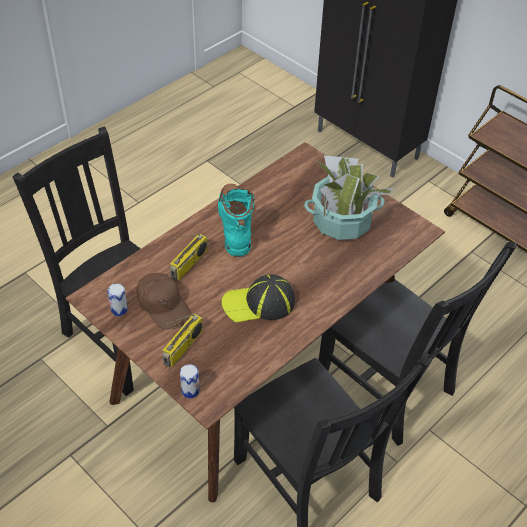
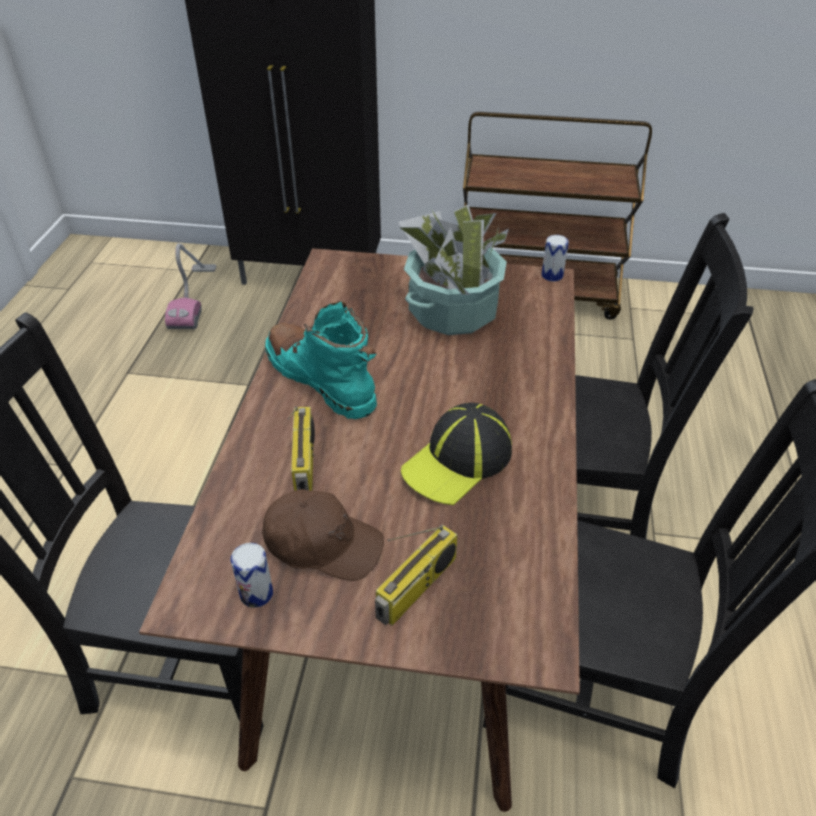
camera: 35 degrees left, 5 degrees down
(183, 347) = (417, 588): radio -> radio turned 45 degrees clockwise
(190, 391) = (495, 648): can -> can (552, 275)
(281, 127) = (194, 297): none -> vacuum cleaner

